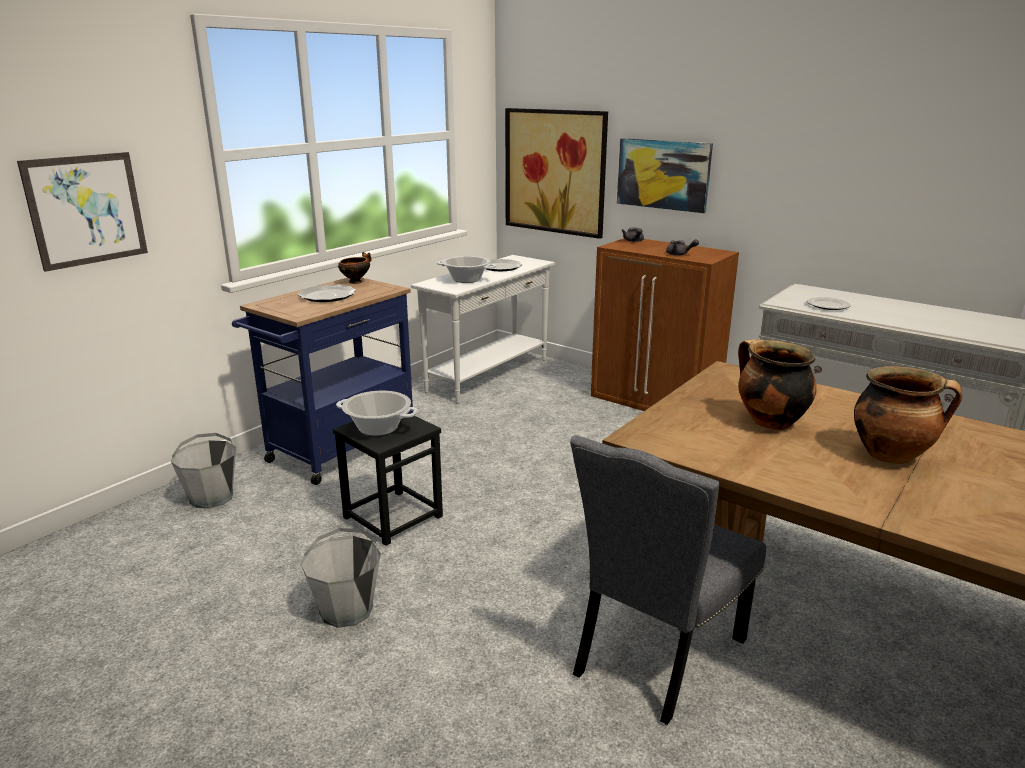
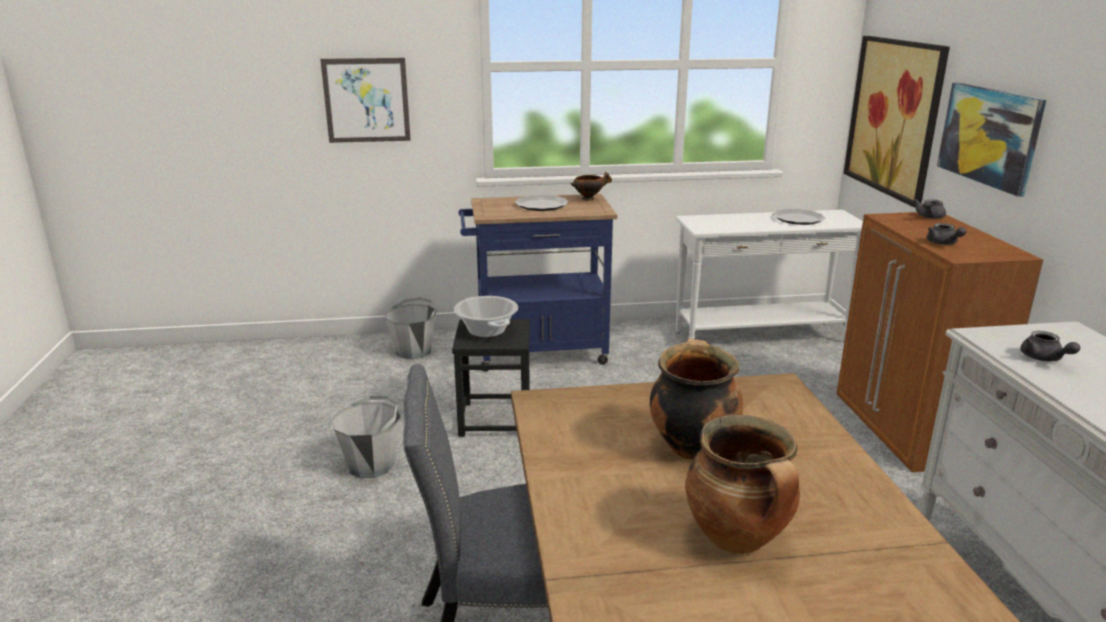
camera: 45 degrees right, 0 degrees up
(466, 280) = (735, 223): cooking pot -> none
(828, 305) = (1044, 359): plate -> grey teapot

